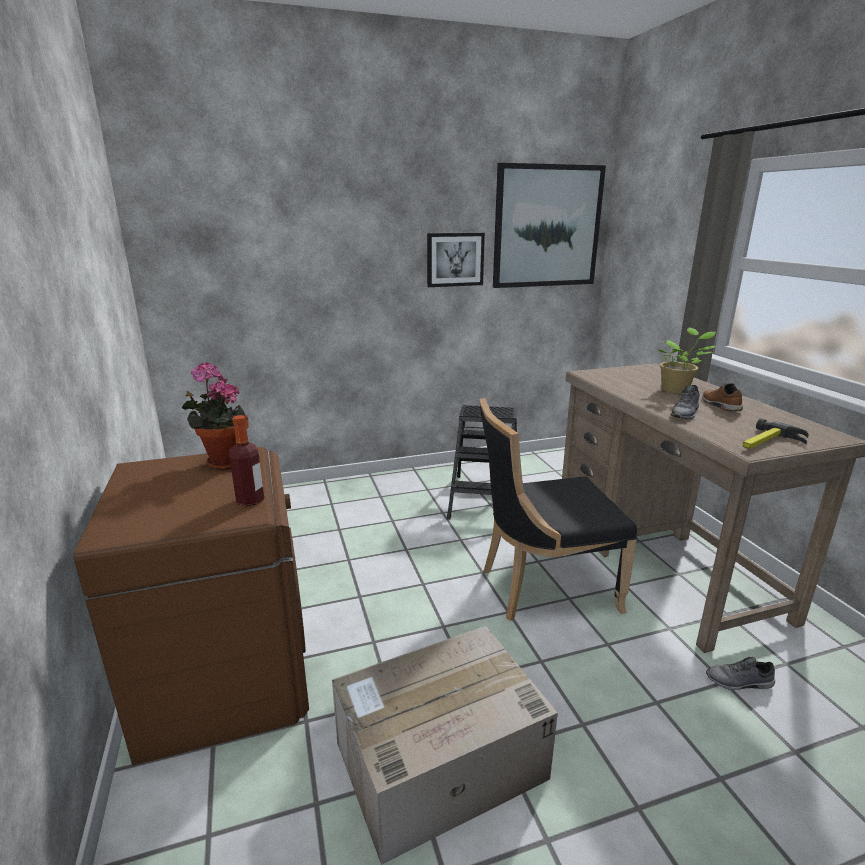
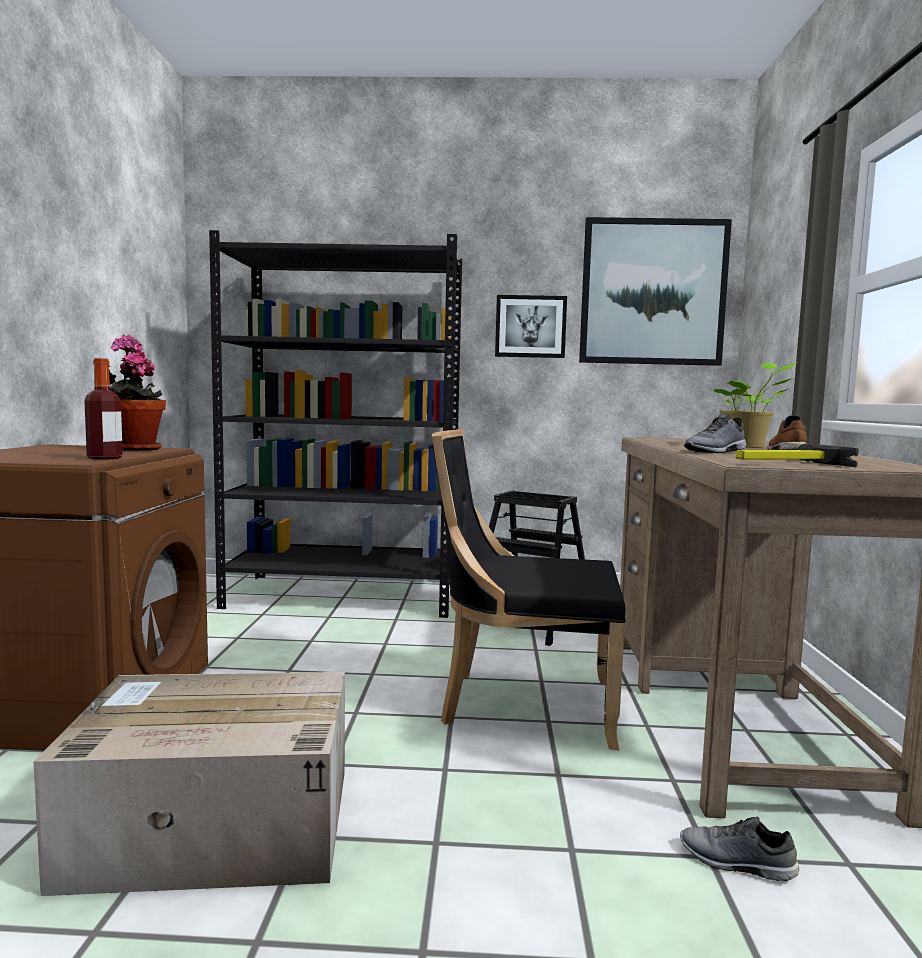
camera: 20 degrees right, 15 degrees down
(331, 501) = (344, 595): none -> black bookcase

